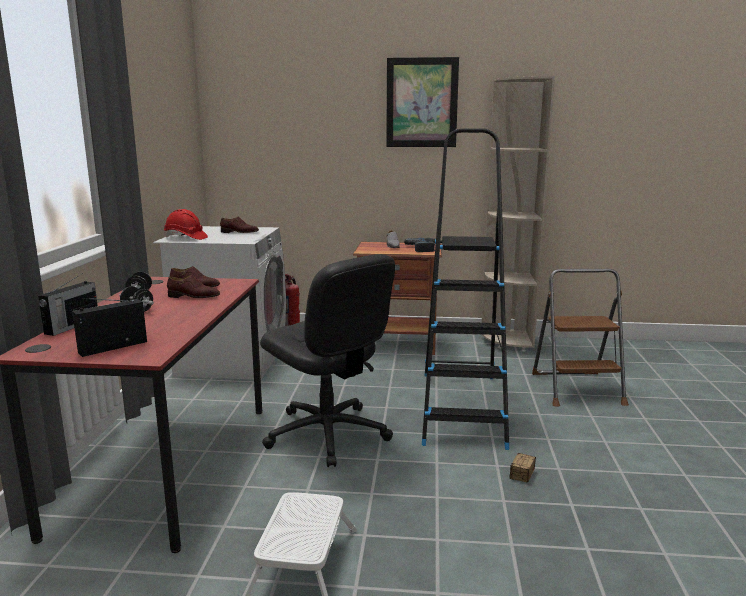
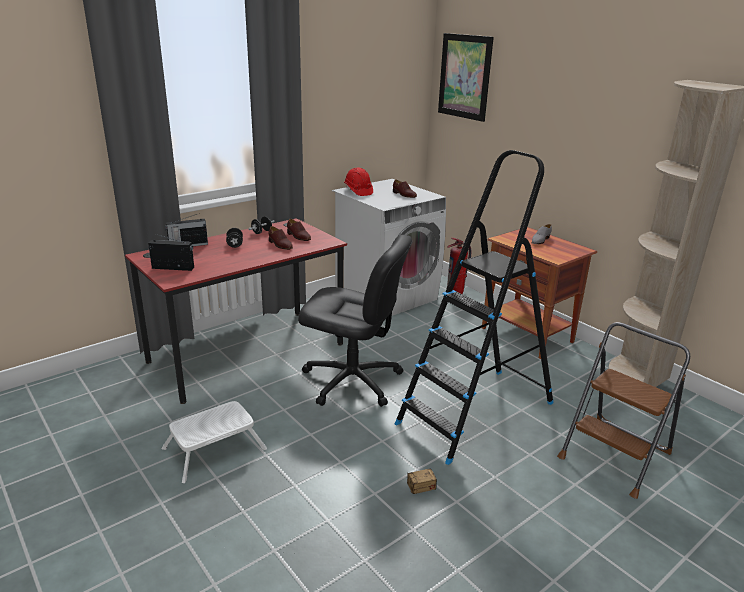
camera: 45 degrees right, 10 degrees up
(327, 434) = (352, 381): black office chair -> black office chair turned 75 degrees counterclockwise
(421, 103) = (608, 95): picture -> picture (464, 76)
(424, 248) = (563, 252): power drill -> none

